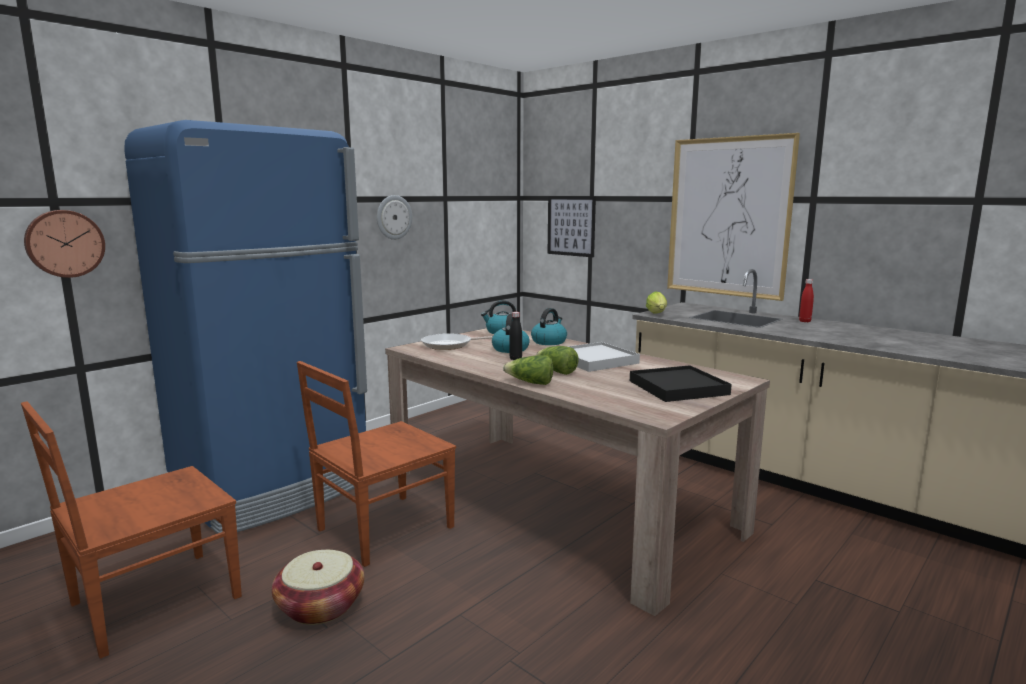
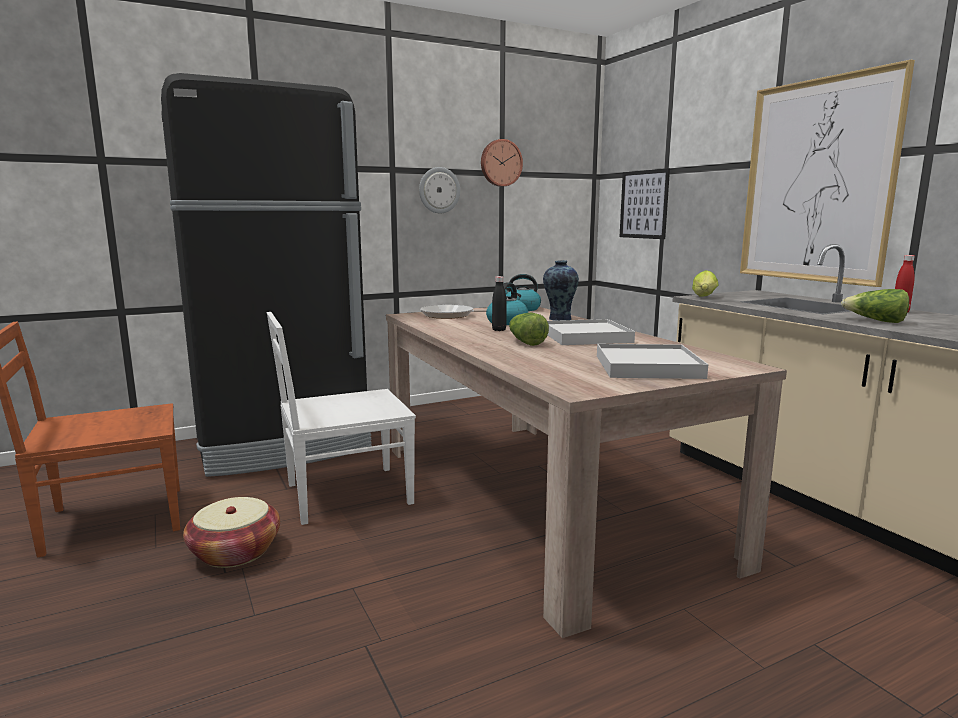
camera: 20 degrees right, 0 degrees up
(64, 243) = (109, 198): wall clock -> wall clock (500, 163)
(276, 488) = (284, 445): blue fridge -> black fridge
(382, 529) = (345, 494): brown chair -> white chair
(530, 383) = (480, 349): lettuce -> lettuce (875, 321)
(549, 342) = (559, 319): kettle -> vase
(678, 388) = (648, 367): black tray -> white tray

